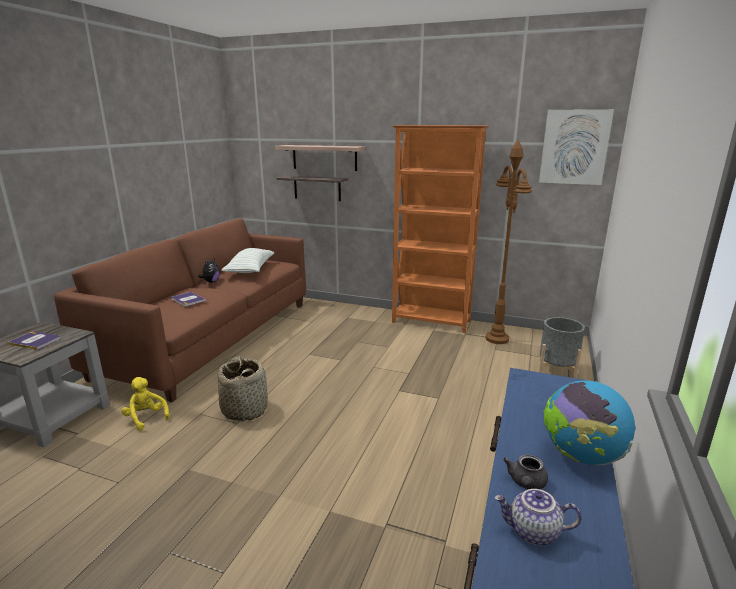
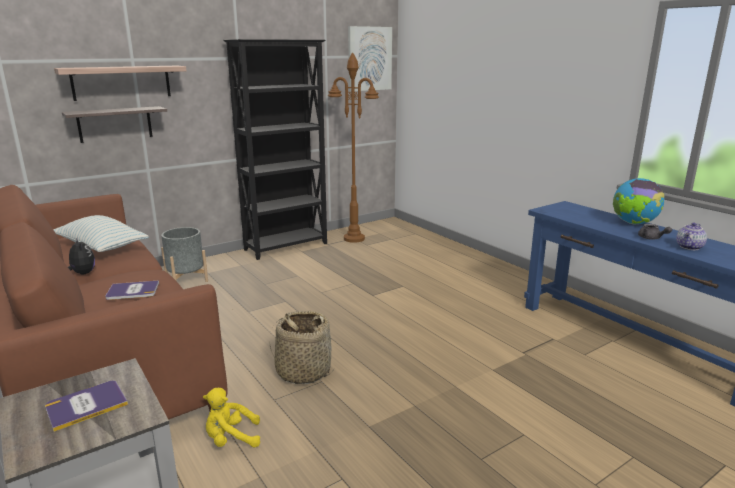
camera: 55 degrees left, 0 degrees up
(431, 322) = (287, 247): orange bookcase -> black bookcase
(556, 370) = (422, 241): grey planter -> grey planter (186, 279)

